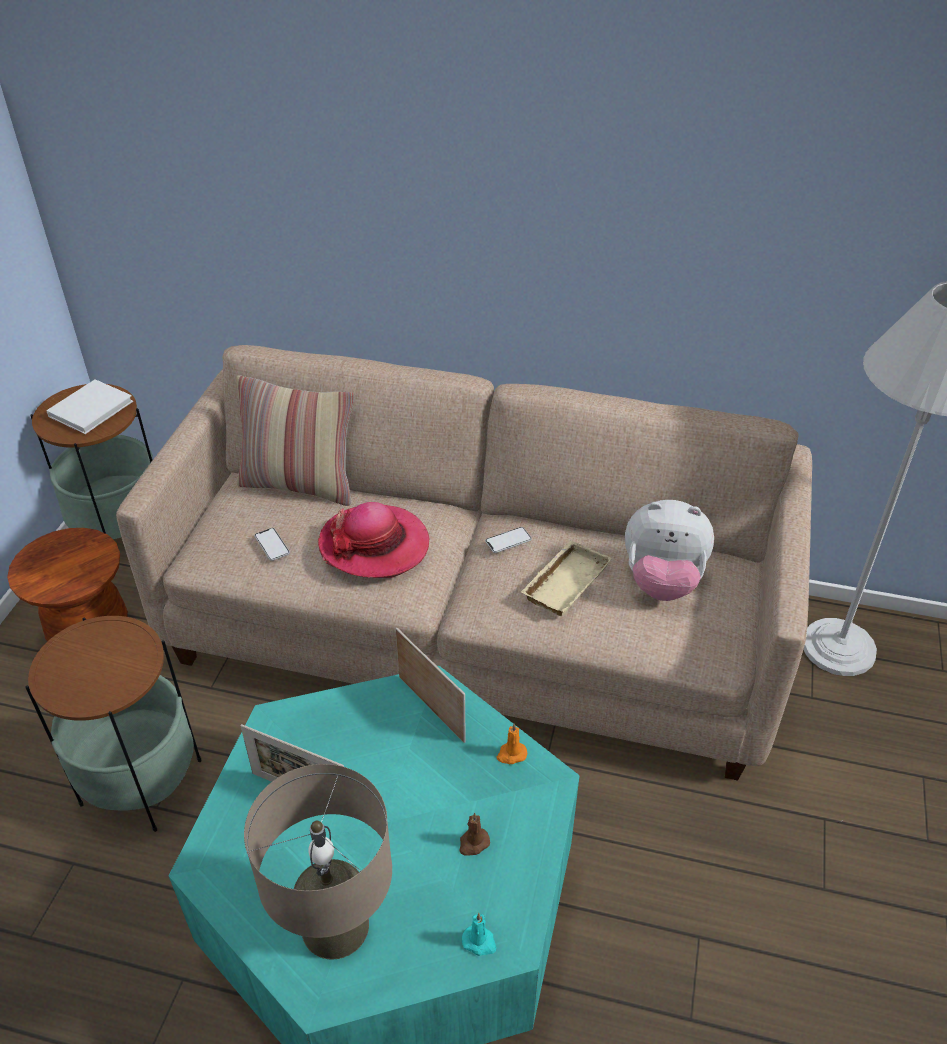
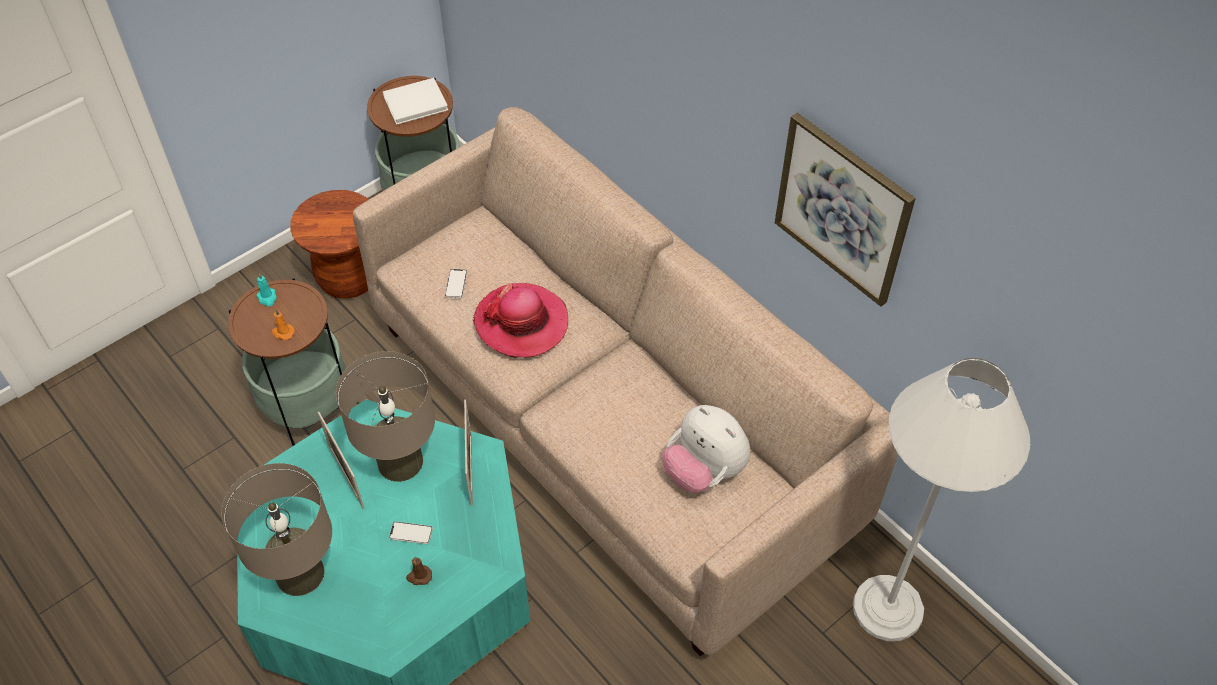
camera: 35 degrees right, 10 degrees up
(299, 485) = (515, 242): pillow -> none
(349, 744) = (400, 462): none -> beige table lamp
(479, 942) = (370, 638): turquoise candle -> turquoise candle (267, 298)
(508, 541) = (621, 372): phone -> phone (411, 533)
(511, 754) = (494, 533): orange candle -> orange candle (282, 332)
(564, 581) = (630, 429): beige tray -> none
(698, 239) = (842, 209): none -> picture

